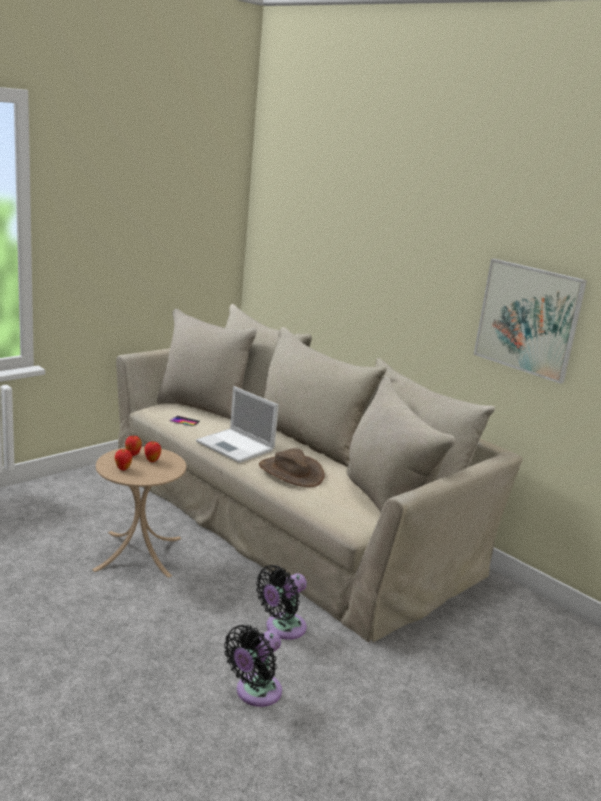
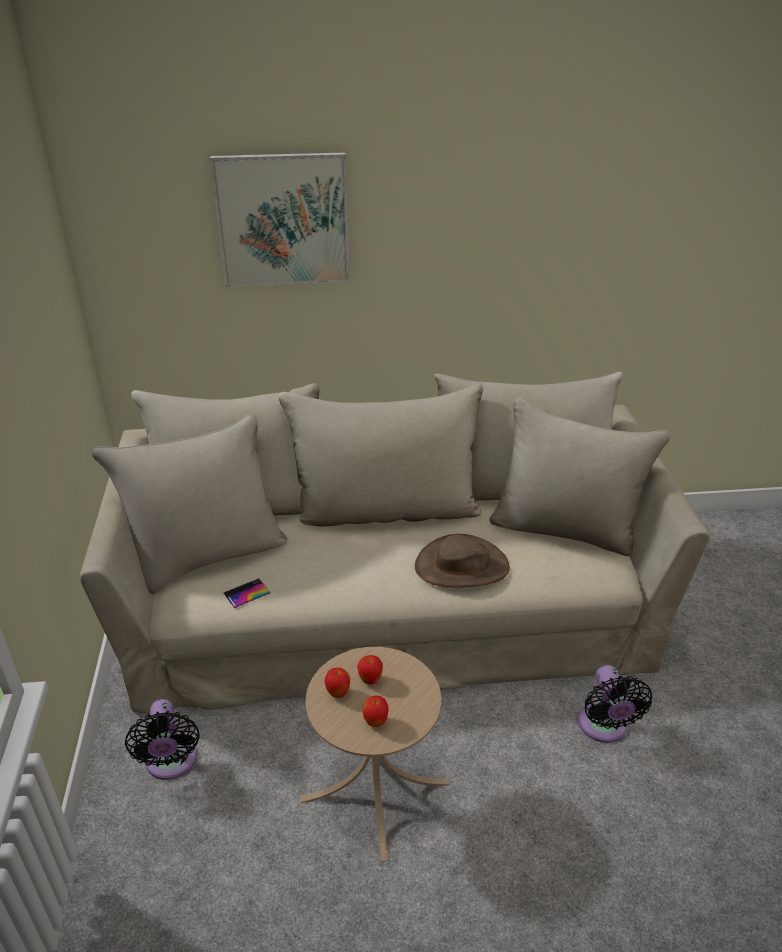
camera: 50 degrees left, 15 degrees up
(236, 446) = (360, 580): laptop -> none
(255, 693) = (705, 809): black fan -> black fan (171, 763)
(528, 319) = (608, 261): picture -> picture (283, 220)

